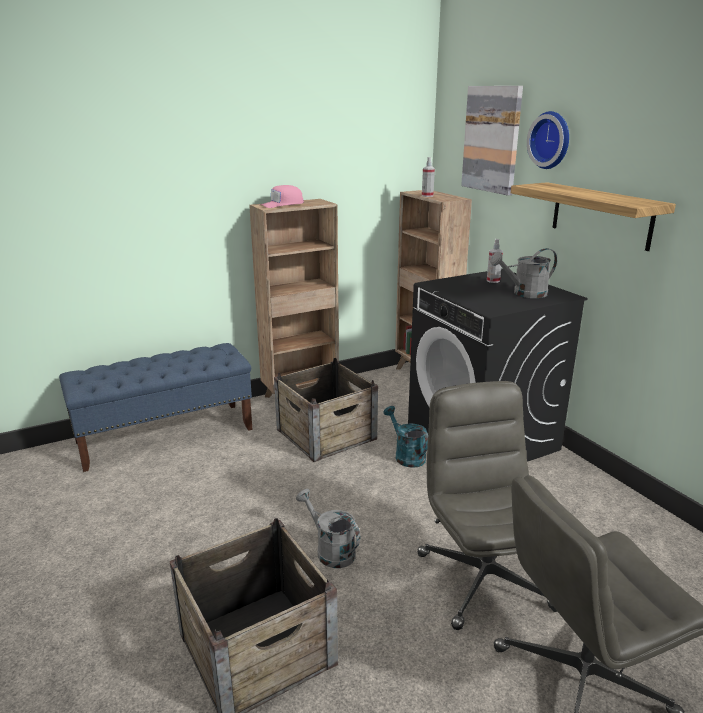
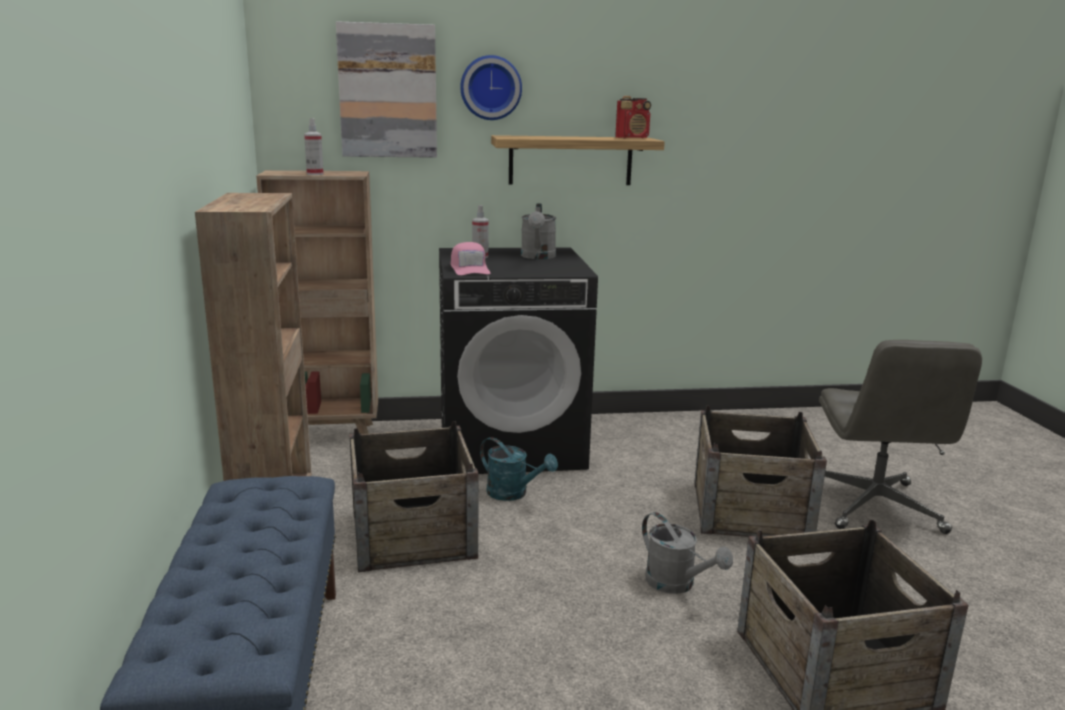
camera: 70 degrees left, 5 degrees down
(282, 204) = (241, 203): pink cap -> pink cap (469, 269)
(330, 550) = (677, 584): grey watering can -> grey watering can turned 105 degrees counterclockwise
(406, 455) = (513, 493): turquoise watering can -> turquoise watering can turned 135 degrees counterclockwise
(483, 580) = (749, 510): grey office chair -> crate
(640, 201) = (632, 138): none -> radio

